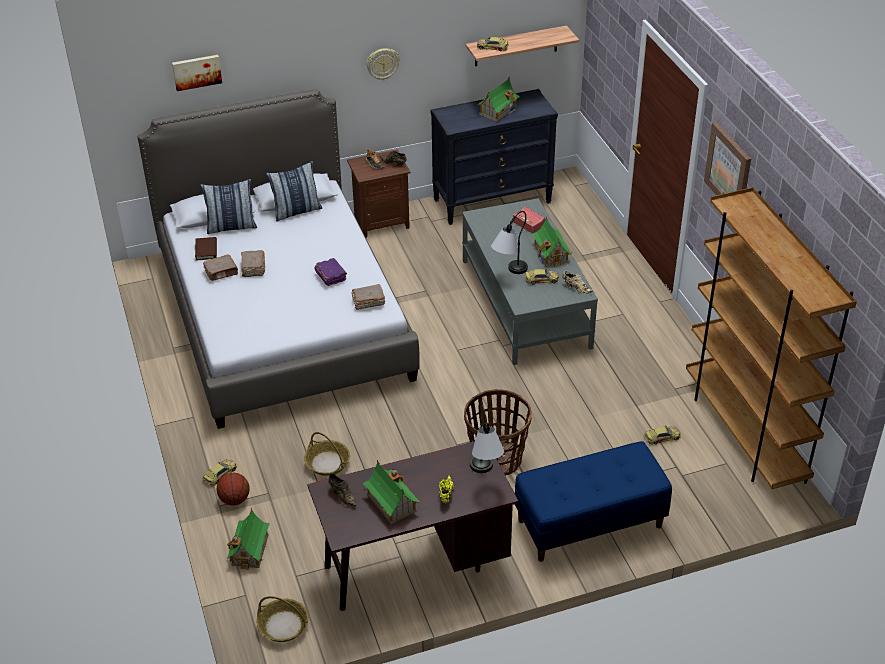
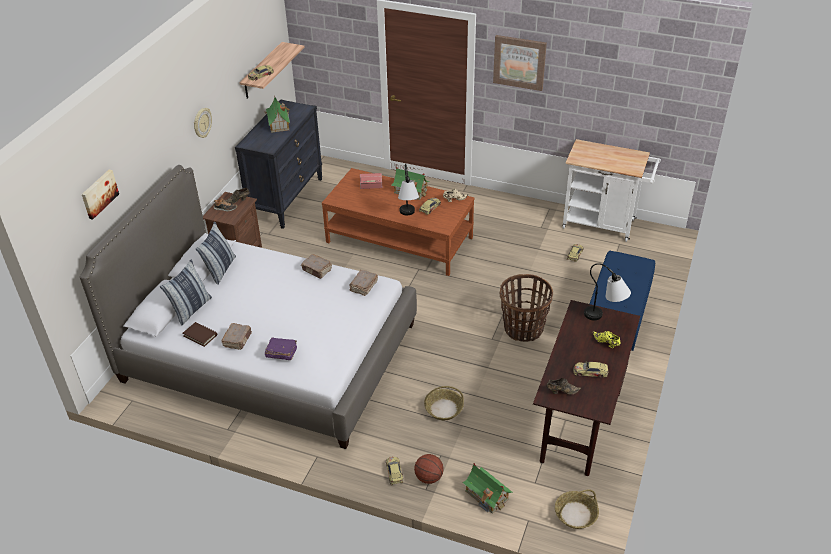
camera: 50 degrees left, 0 degrees up
(253, 268) = (255, 322): brown book -> brown book (317, 270)
(331, 276) = (314, 290): purple book -> purple book (281, 353)
(391, 503) = (590, 371): toy house -> toy car
(525, 303) = (399, 240): grey coffee table -> brown coffee table
(744, 434) = (603, 224): brown bookcase -> white cart

